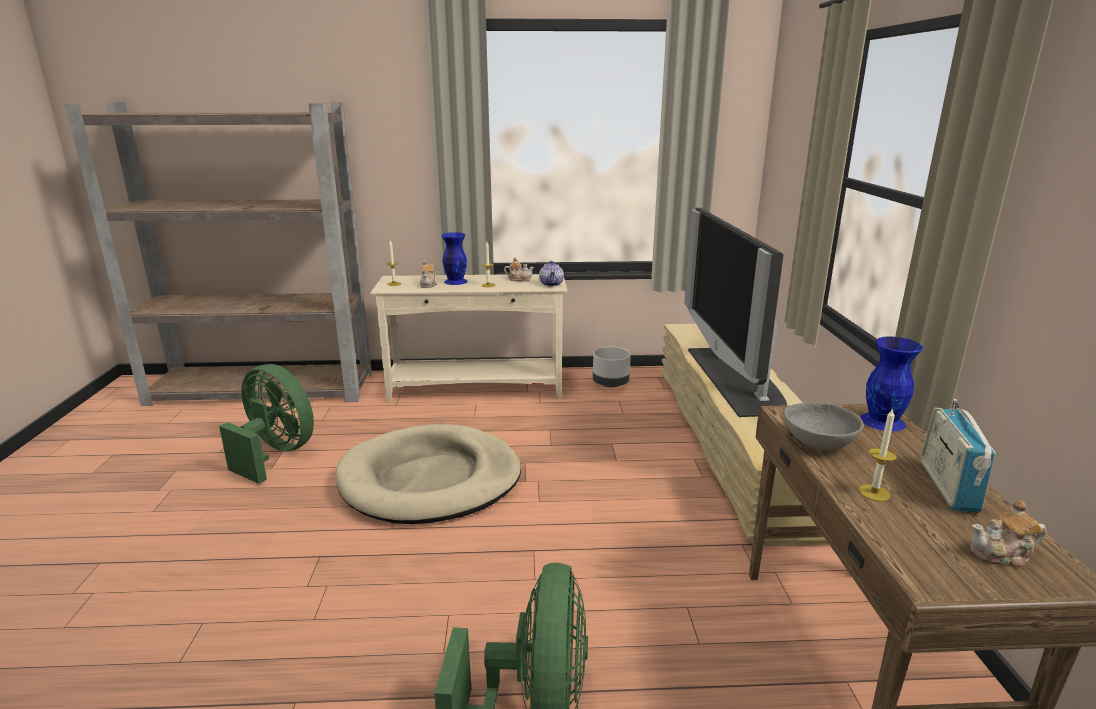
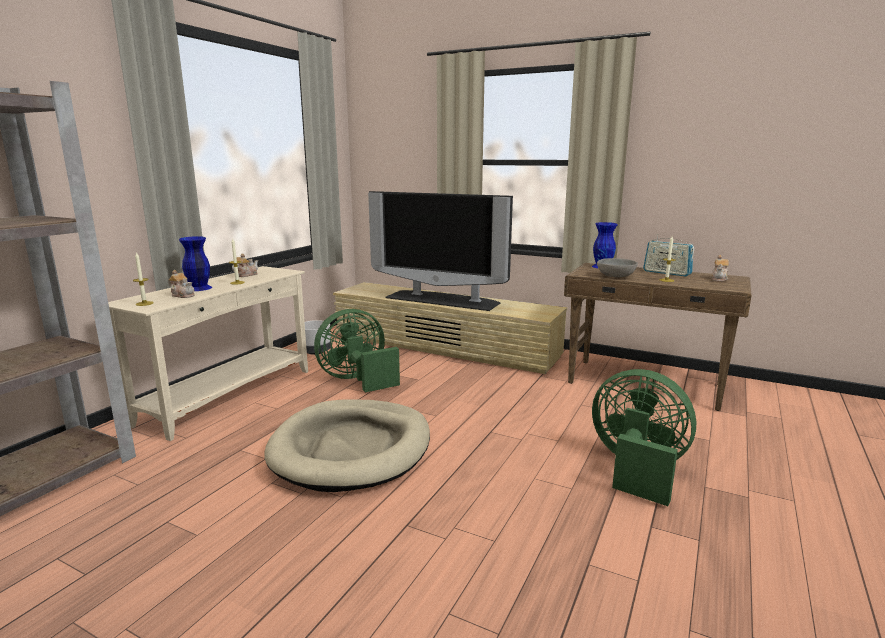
camera: 60 degrees left, 5 degrees down
(275, 454) = (167, 527): green fan -> green fan (357, 380)
(551, 284) = (281, 271): teapot -> none

